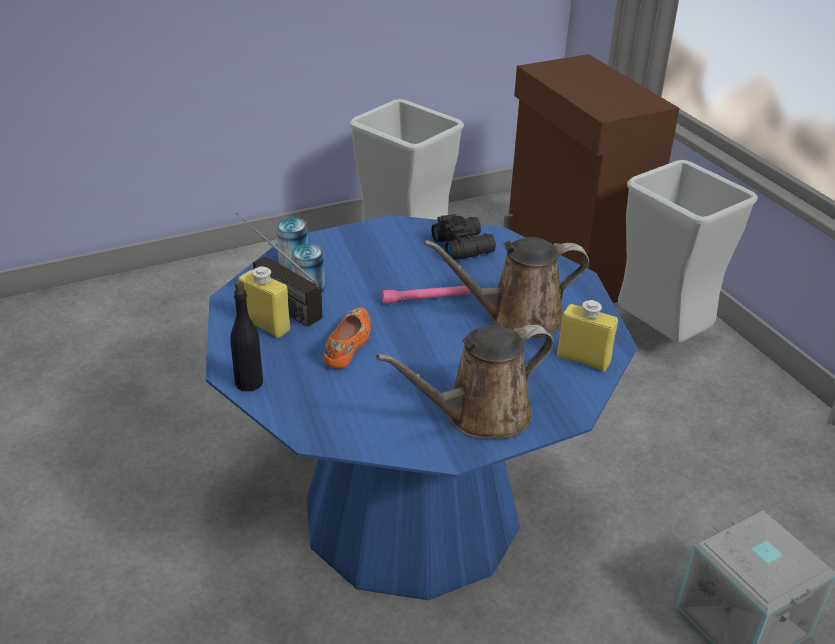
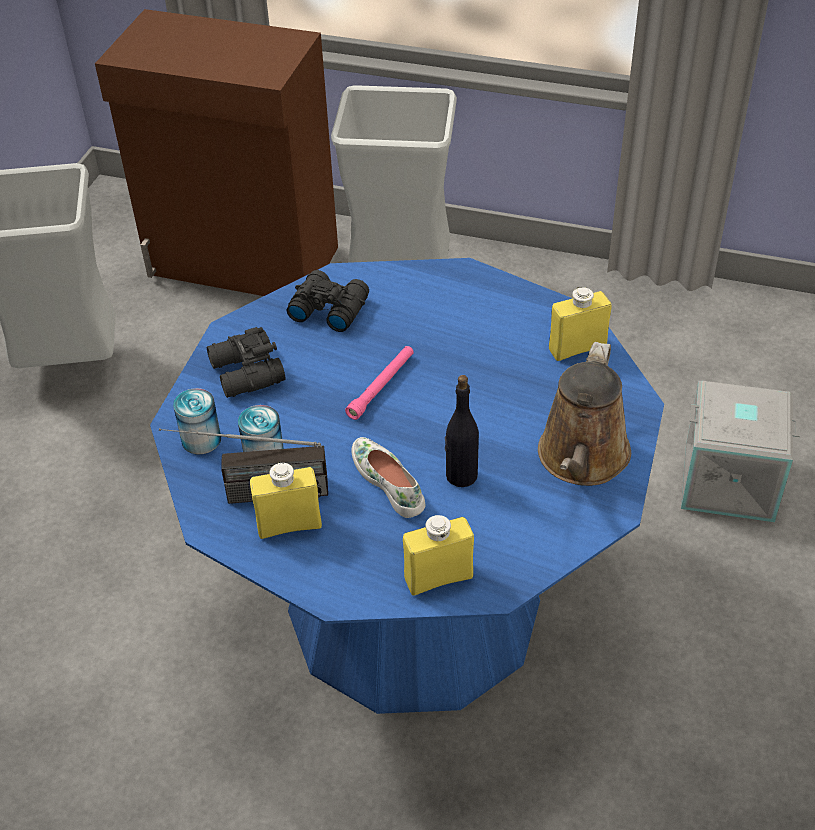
camera: 45 degrees left, 10 degrees up
(248, 382) = (368, 590): black bottle -> black bottle (461, 475)
(292, 406) = (438, 578): none -> yellow bottle
(349, 344) = (389, 482): orange shoe -> white shoe
(365, 247) = (245, 374): none -> black binoculars
(517, 317) = (477, 347): brown watering can -> none

